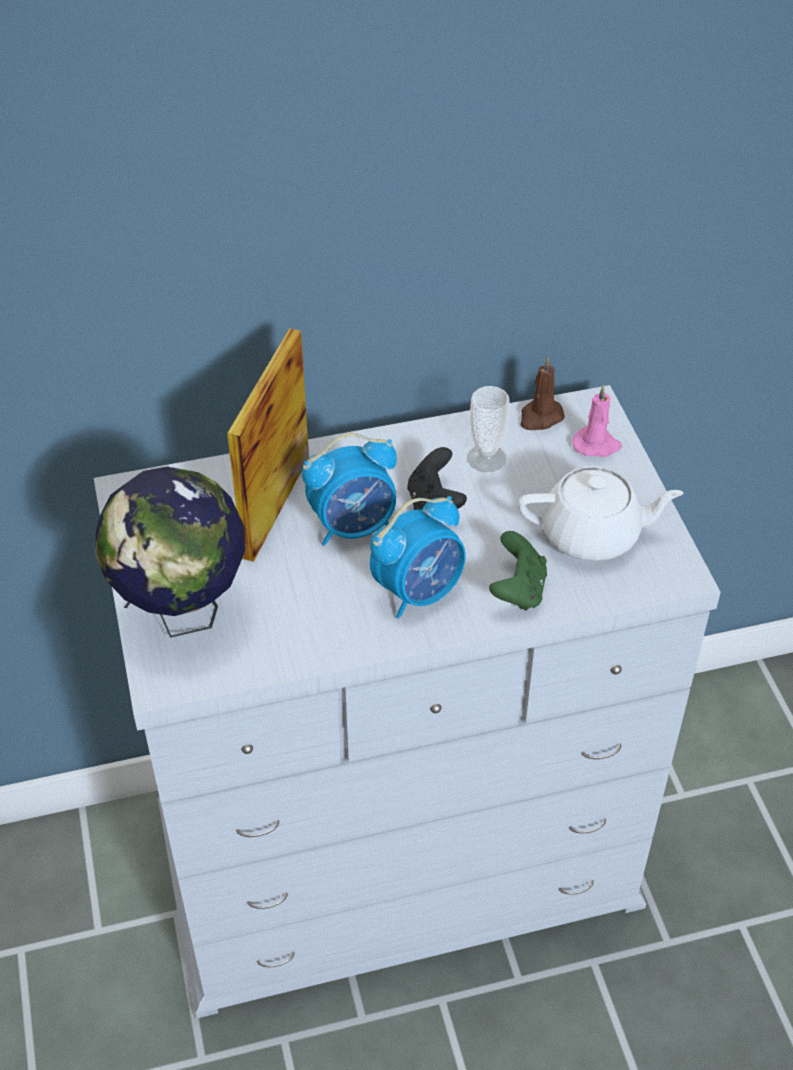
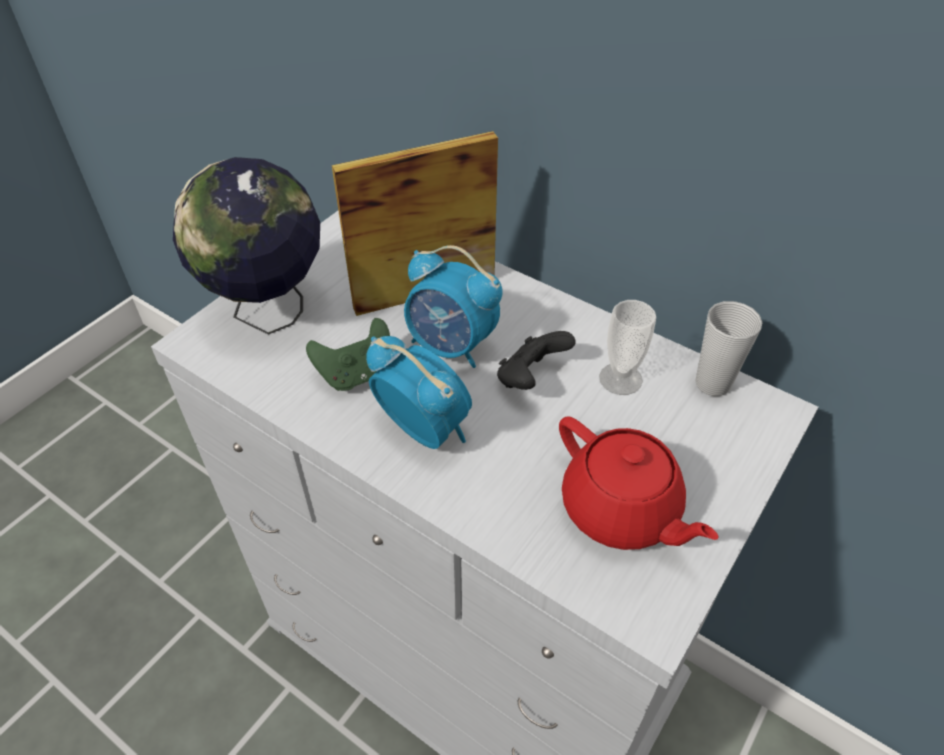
camera: 50 degrees right, 0 degrees up
(419, 591) = (423, 429): alarm clock -> alarm clock turned 150 degrees counterclockwise
(518, 590) = (494, 497): green game controller -> green game controller (357, 374)
(540, 417) = (712, 384): brown candle -> cup
(592, 535) = (621, 510): white teapot -> red teapot
(597, 445) = (734, 443): pink candle -> none

